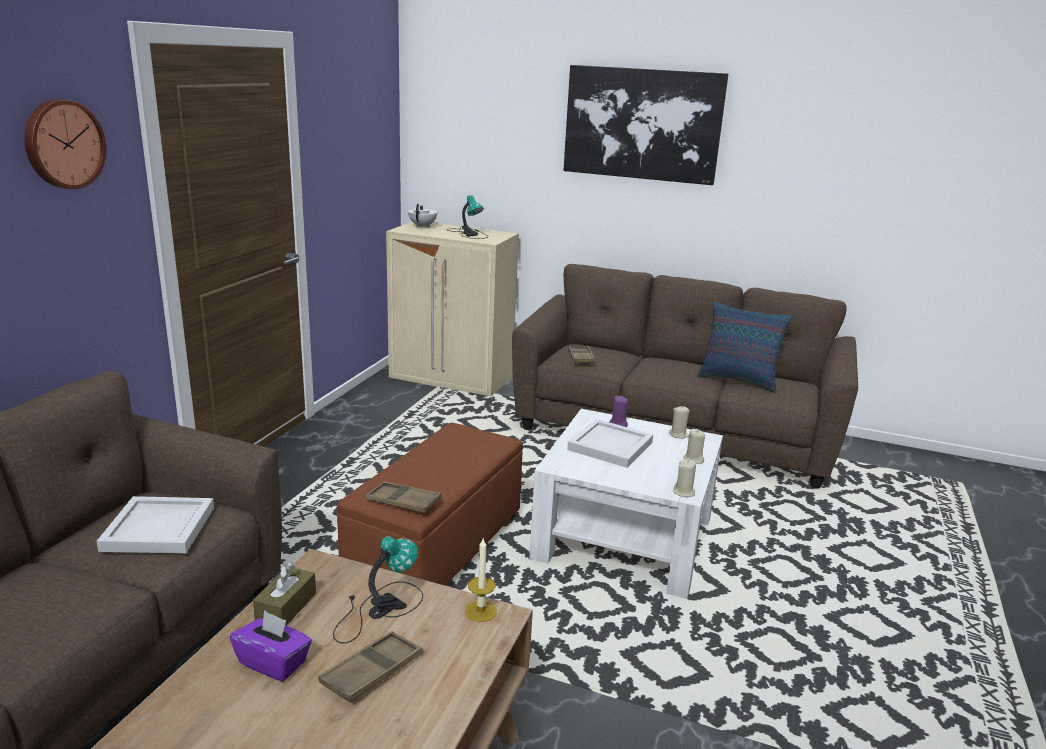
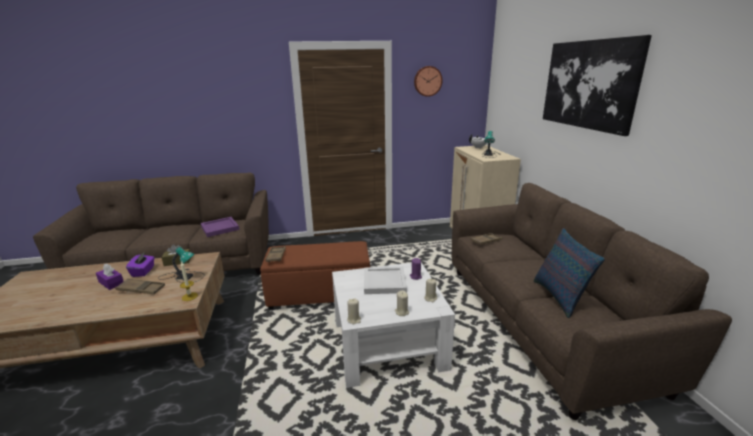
camera: 60 degrees right, 0 degrees up
(63, 144) = (253, 88): wall clock -> wall clock (427, 81)
(160, 529) = (219, 228): white tray -> purple tray
(274, 720) = (111, 283): none -> purple tissue box

